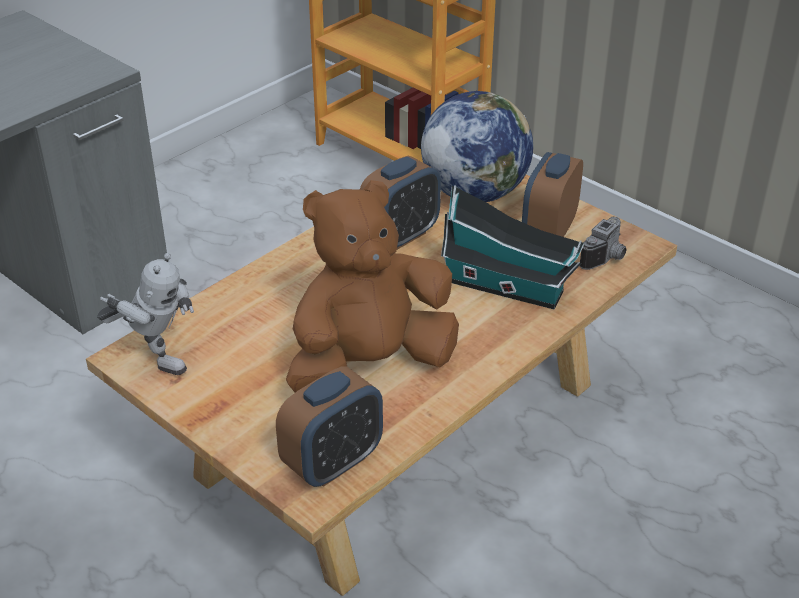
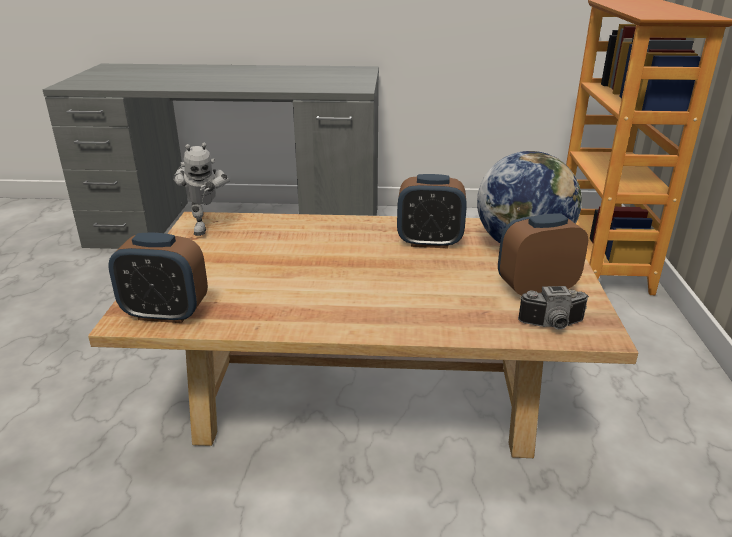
camera: 50 degrees right, 10 degrees down
(370, 365) = (281, 286): brown plush toy -> none
(508, 288) = (442, 300): toy house -> none

